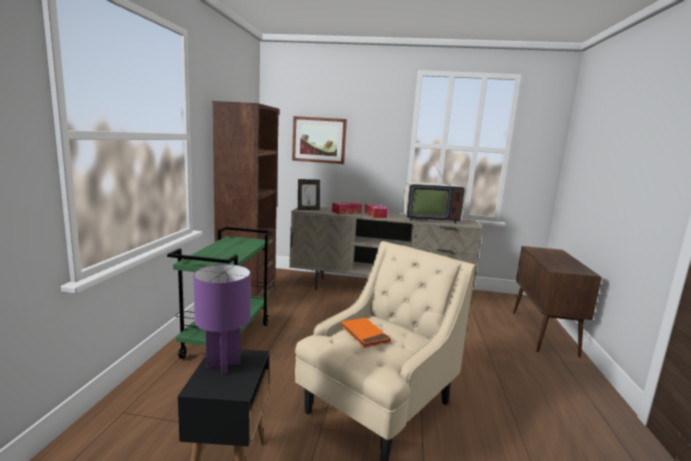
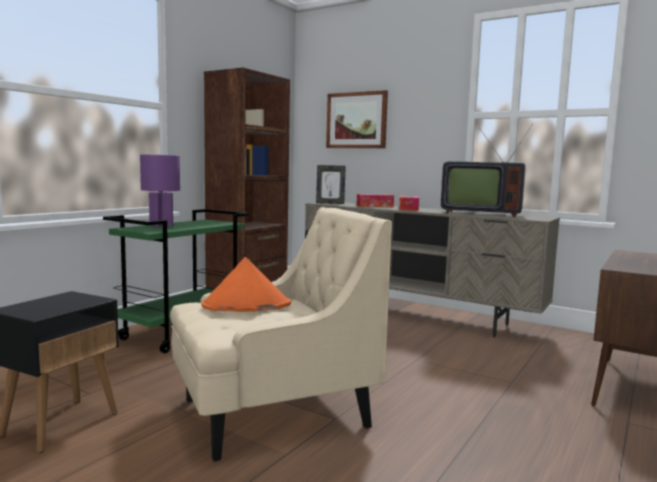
camera: 25 degrees right, 5 degrees down
(224, 365) = (59, 300): purple table lamp -> purple table lamp (161, 225)
(364, 334) = (246, 305): orange book -> orange hat

